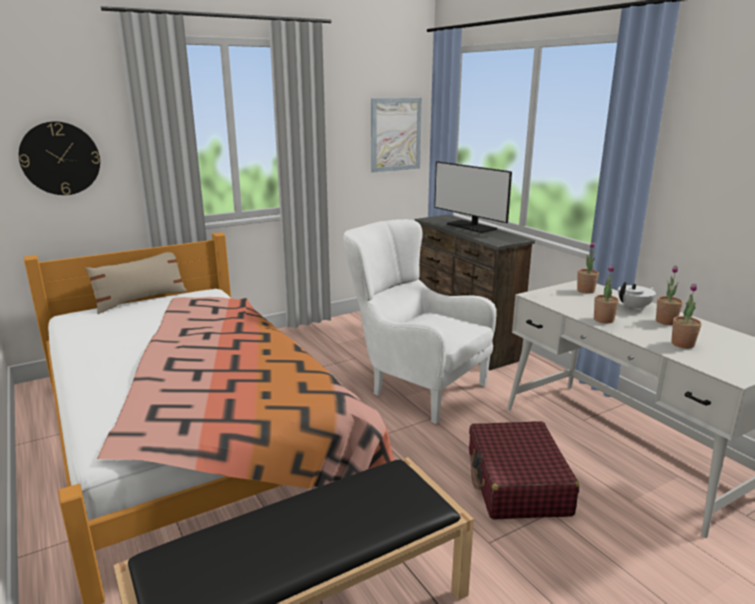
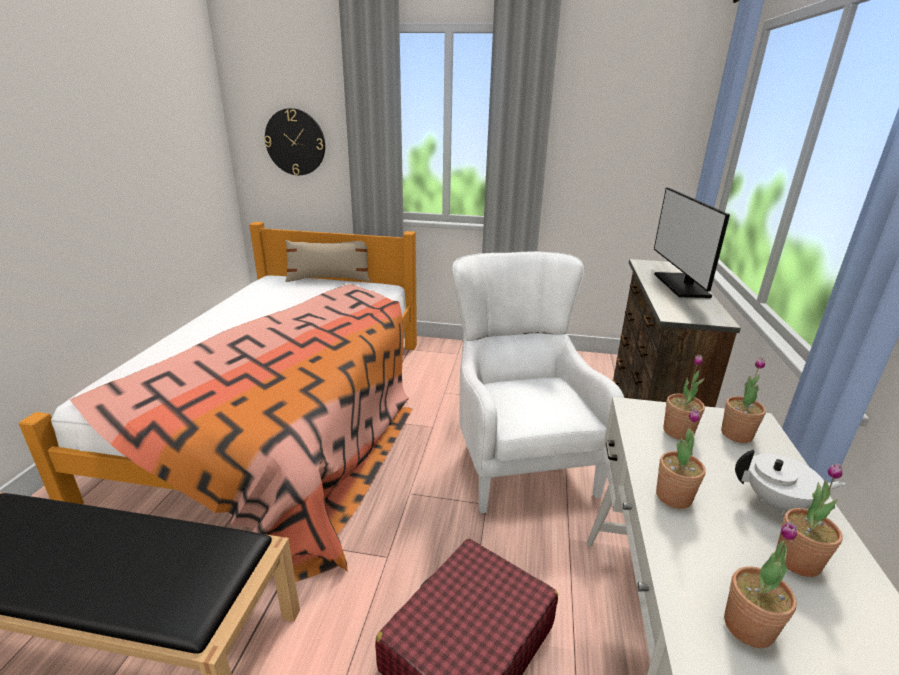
camera: 40 degrees right, 5 degrees up
(395, 134) = (658, 148): picture -> none
(565, 298) = (678, 431): none -> potted plant

